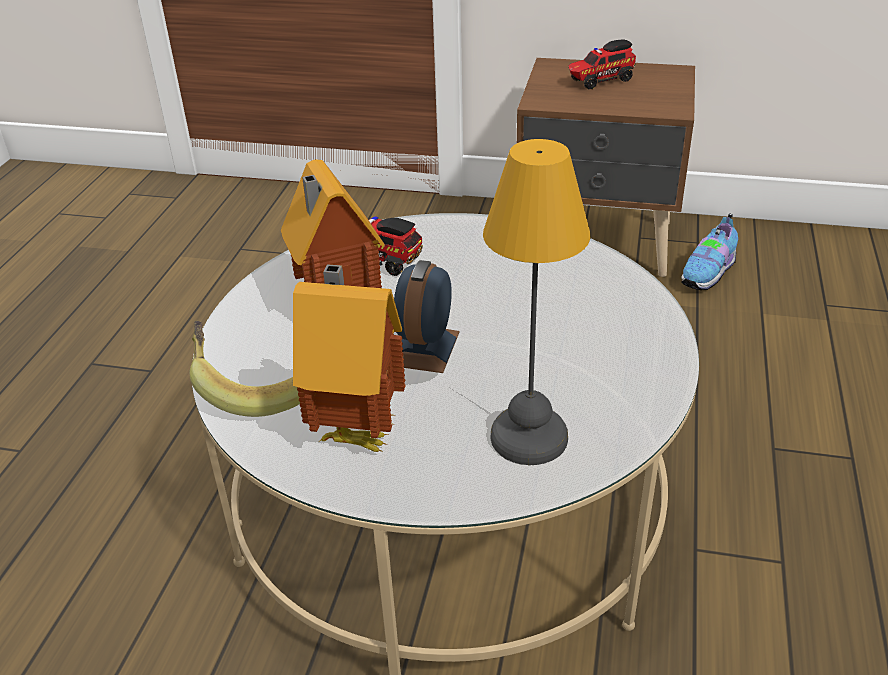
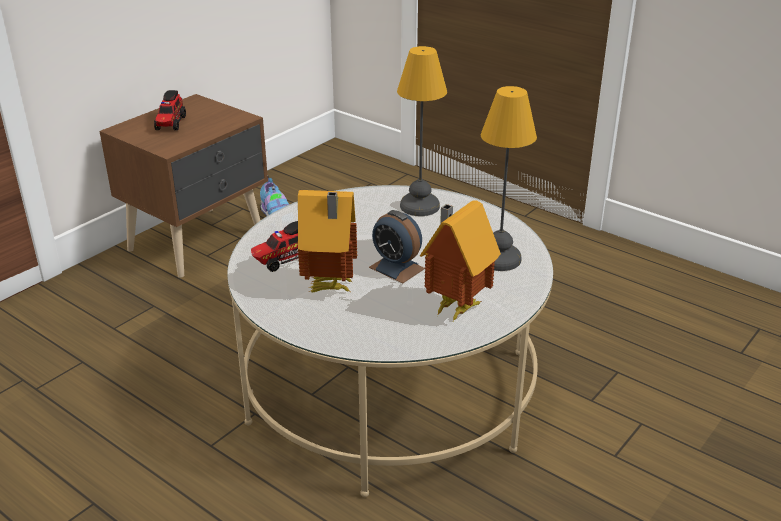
camera: 65 degrees left, 5 degrees down
(254, 387) = (381, 335): banana -> none
(613, 313) = (419, 205): none -> table lamp

